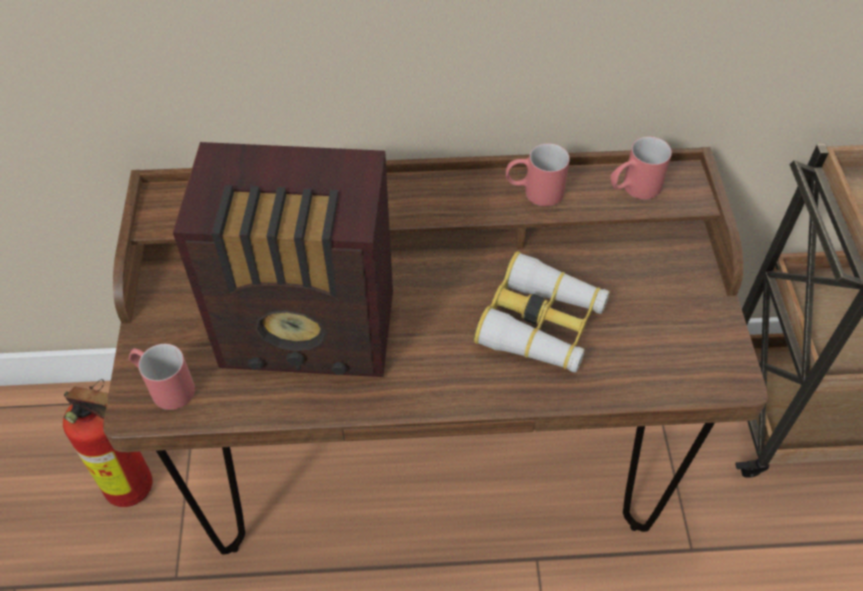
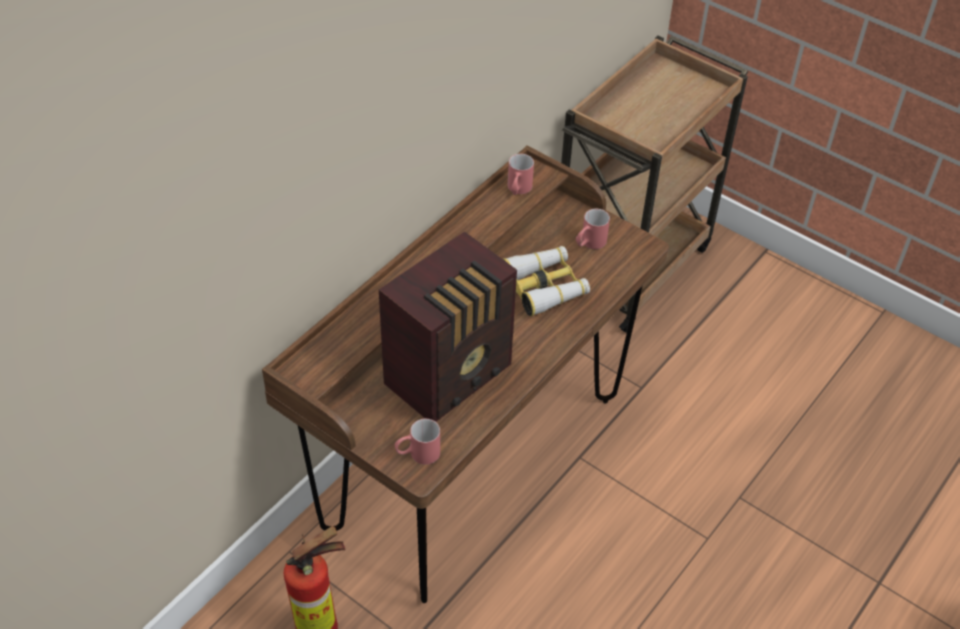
camera: 50 degrees left, 5 degrees down
(533, 192) = (477, 225): red mug -> red mug (589, 244)

